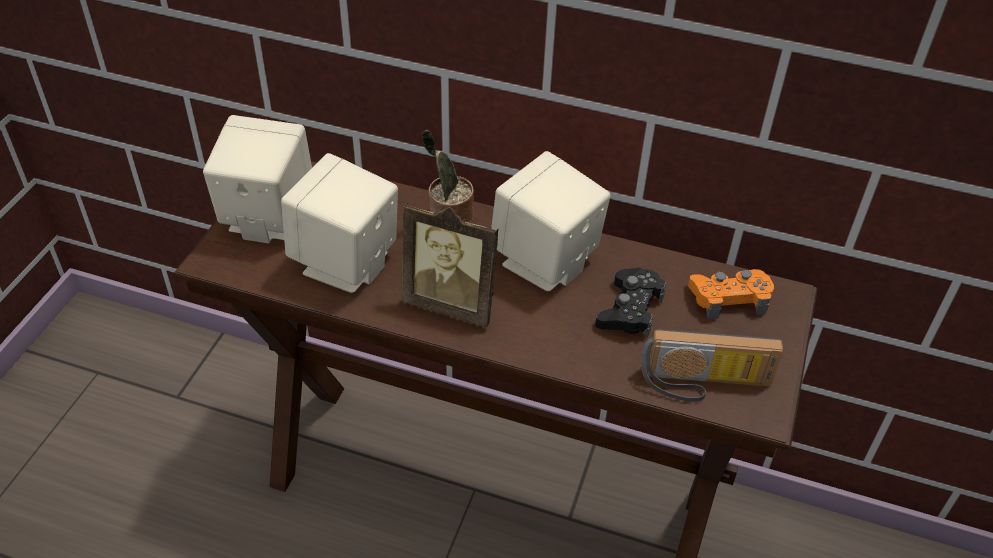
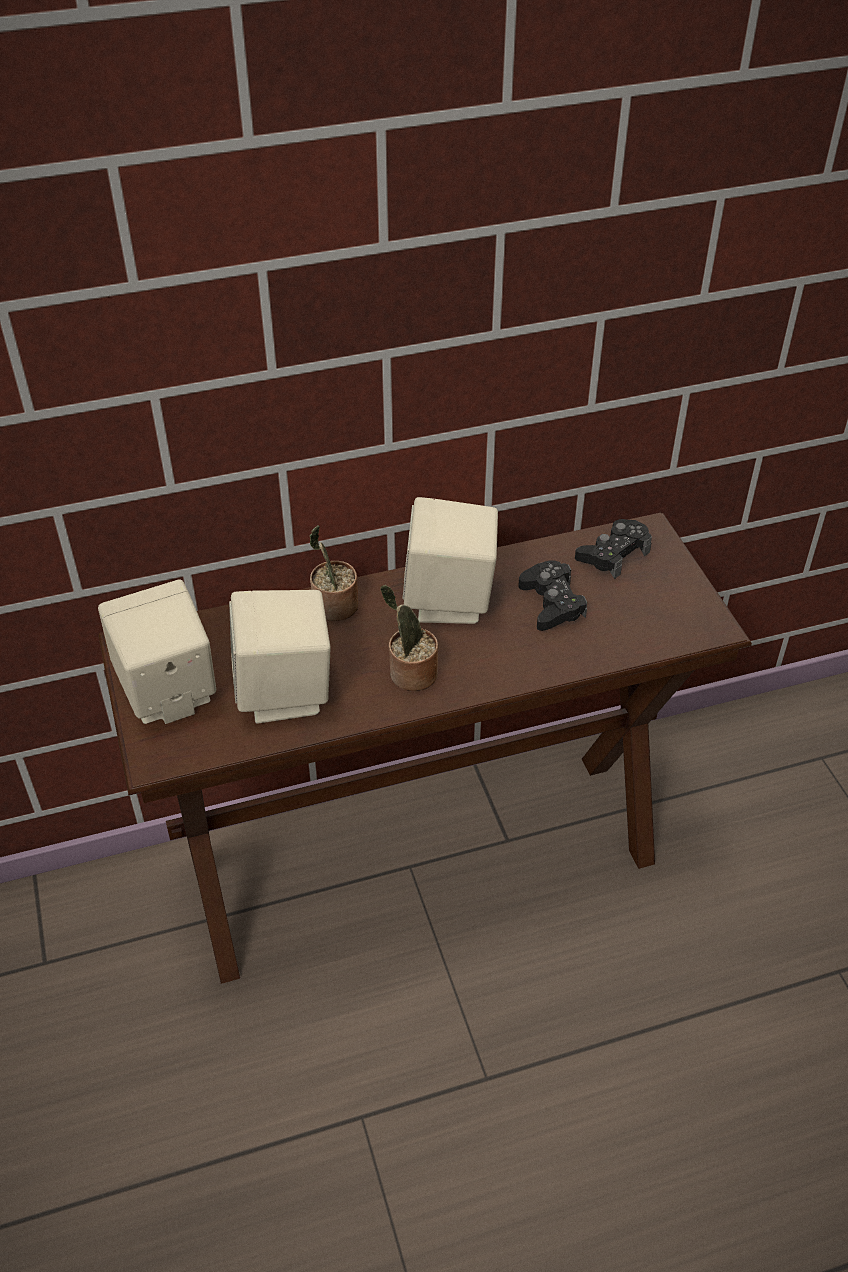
camera: 35 degrees left, 0 degrees up
(452, 302) = (410, 674): picture frame -> potted plant
(704, 384) = (657, 630): radio -> none
(729, 298) = (613, 554): orange game controller -> black game controller

